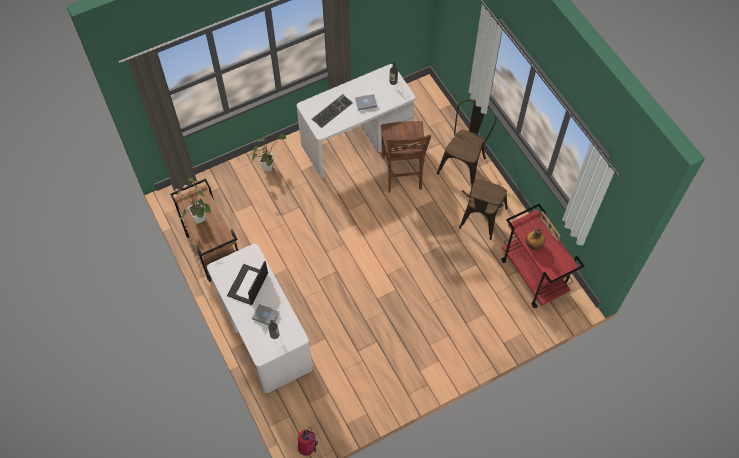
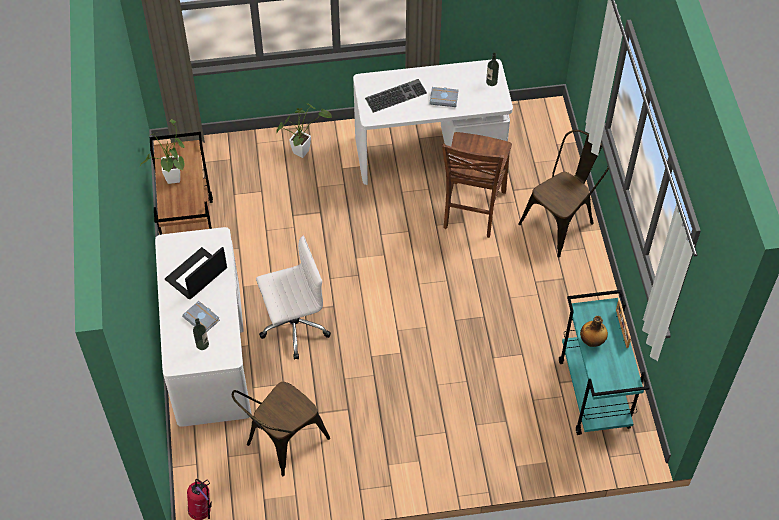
camera: 20 degrees right, 5 degrees down
(315, 295) = (293, 326): none -> white office chair
(480, 221) = (551, 301): brown chair -> brown chair (282, 444)
(533, 276) = (594, 394): red cart -> turquoise cart

